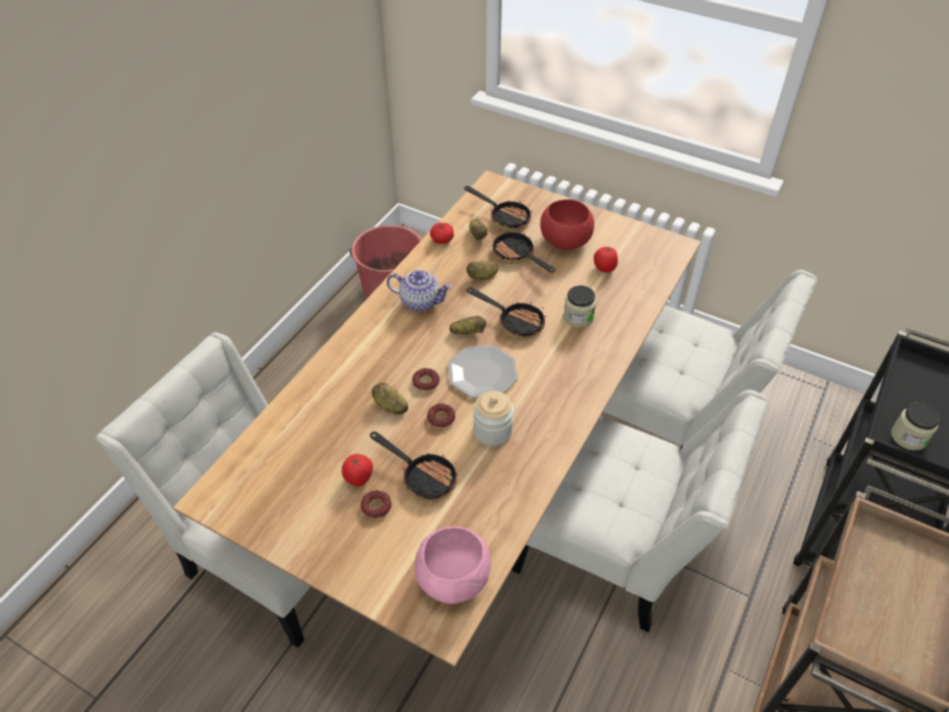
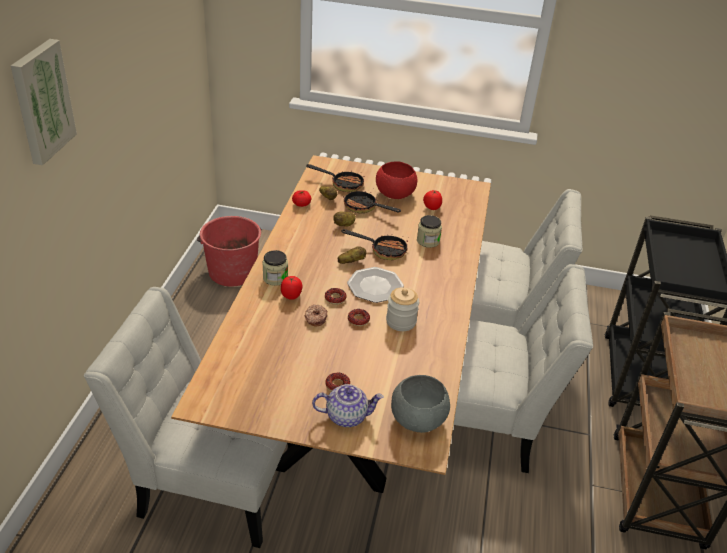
camera: 20 degrees left, 10 degrees down
(74, 107) = (41, 101): none -> picture
(359, 478) = (314, 369): tomato -> tomato (291, 296)
(390, 406) = (315, 318): potato -> donut
(420, 301) = (305, 247): teapot -> teapot (347, 416)
(423, 476) = (363, 359): frying pan -> none
(452, 578) = (417, 419): pink bowl -> grey bowl
(908, 437) = (677, 278): jar -> jar (275, 278)

